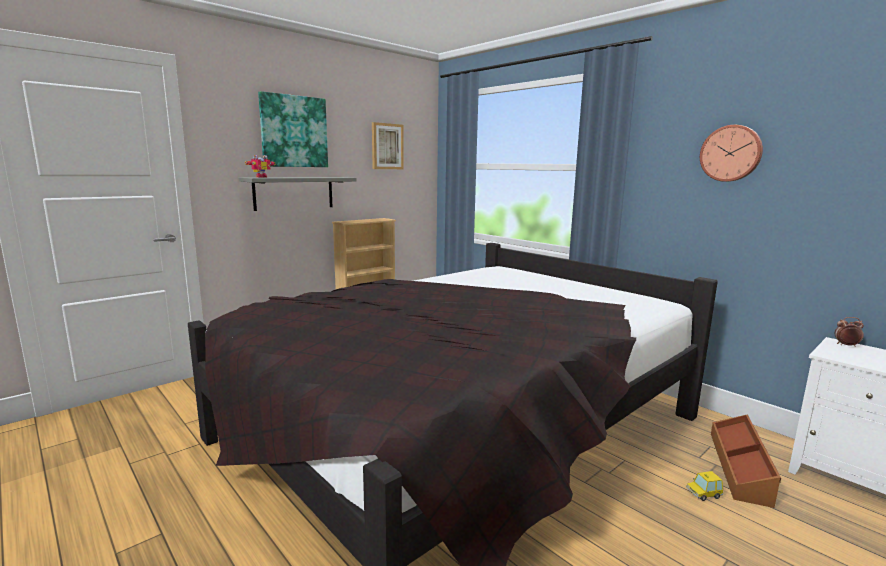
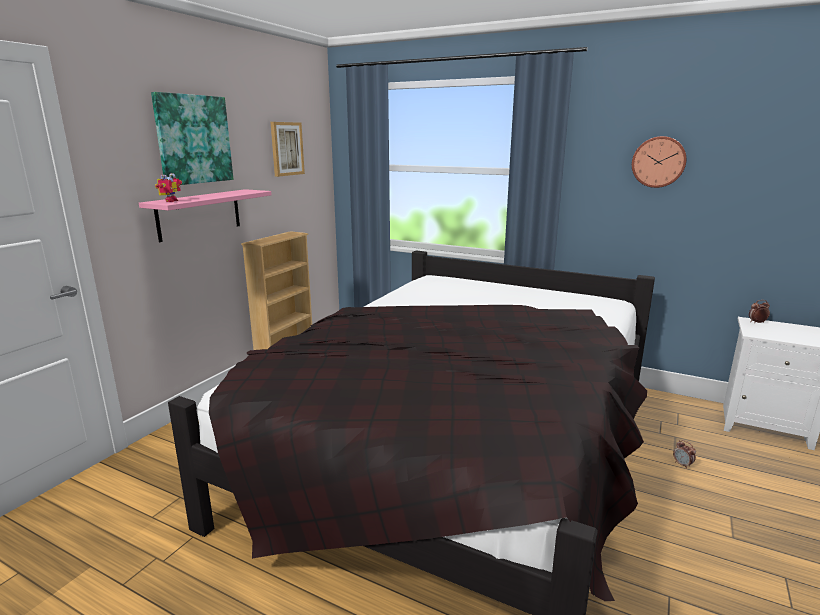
camera: 20 degrees left, 5 degrees up
(294, 193) = (199, 214): grey shelf -> pink shelf
(703, 493) = (682, 464): toy car -> alarm clock
(740, 467) = (692, 434): brown storage box -> none

